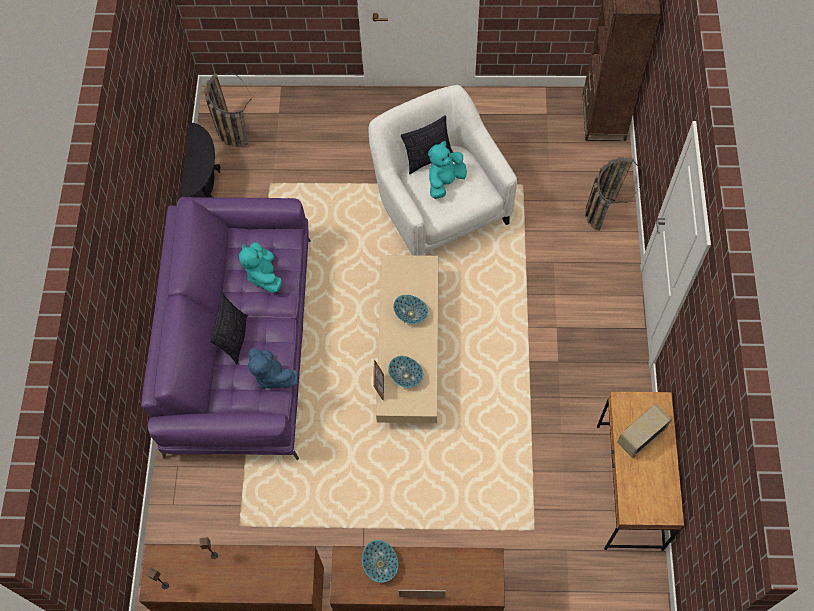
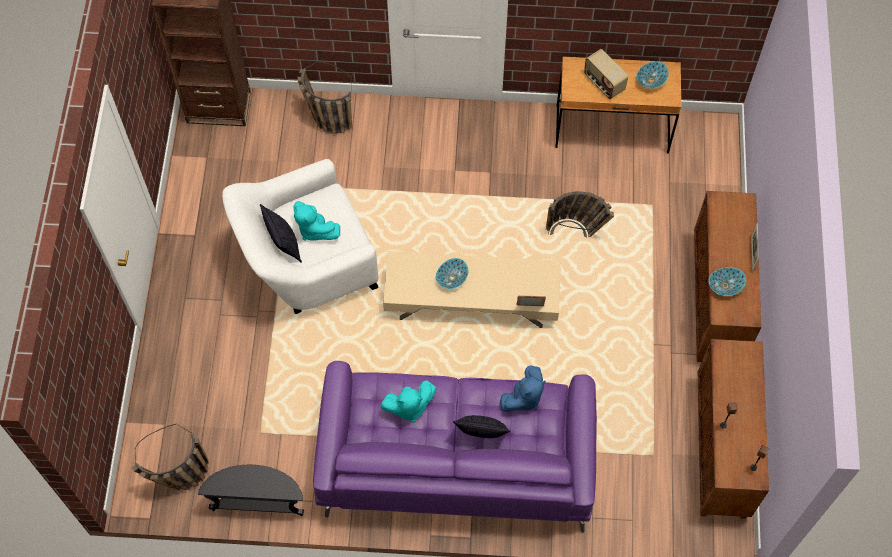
camera: 90 degrees left, 0 degrees up
(406, 375) = (518, 284): bowl -> bowl (650, 80)
(494, 450) = (577, 231): none -> basket

